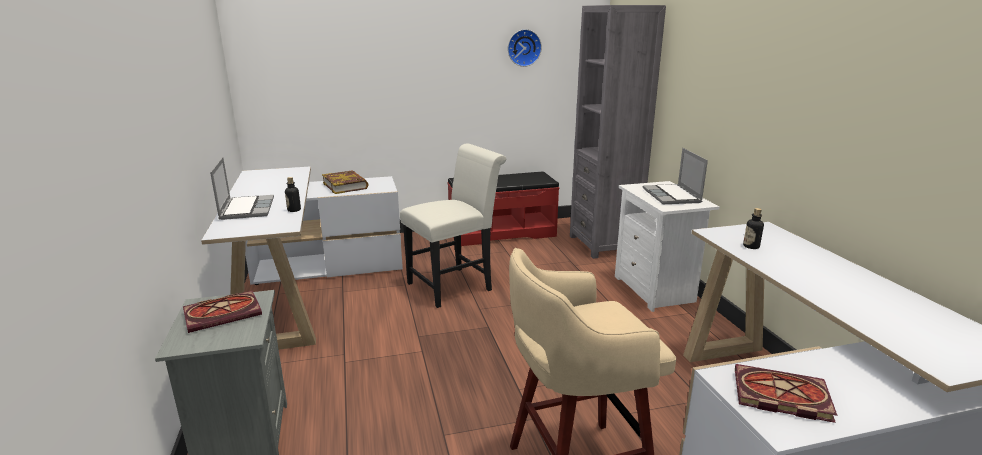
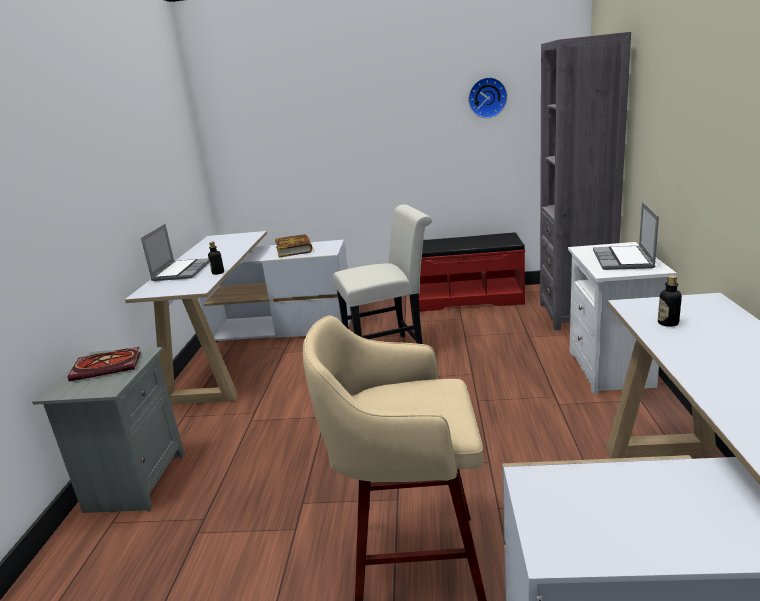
camera: 20 degrees right, 0 degrees up
(779, 396) = (583, 511): book -> none

